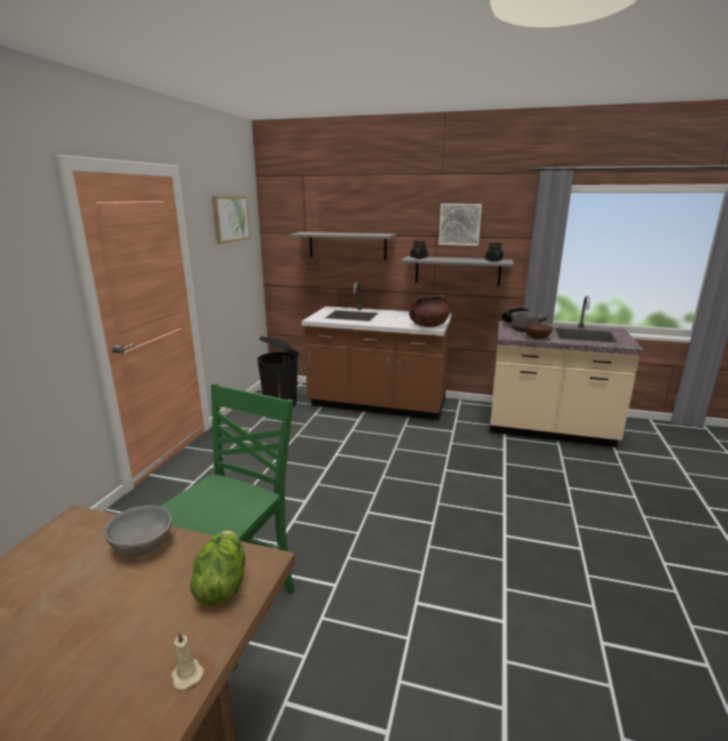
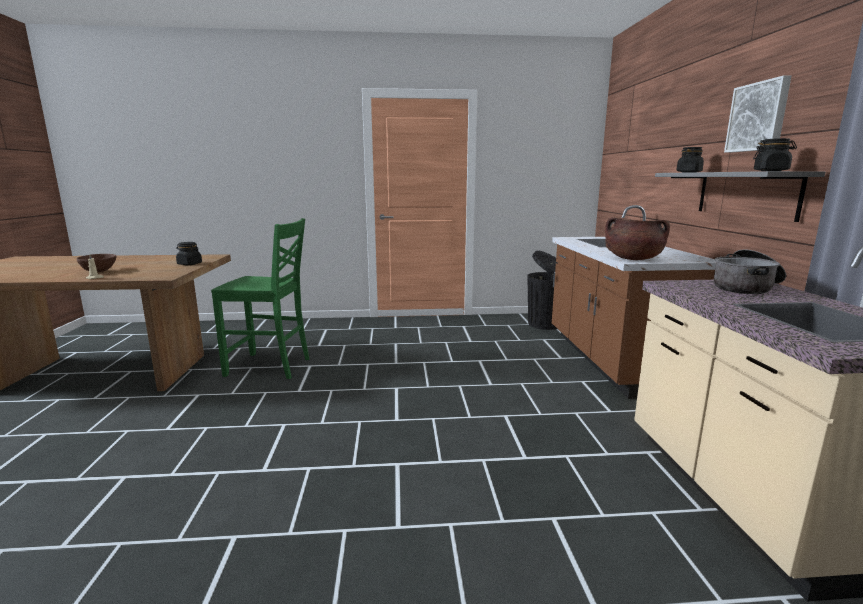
camera: 70 degrees right, 5 degrees down
(144, 546) = (189, 264): grey bowl -> black jar
(221, 585) = (151, 274): lettuce -> none
(230, 219) = (547, 136): picture -> none
(347, 245) = (651, 162): grey shelf -> none
(536, 338) = (699, 294): brown bowl -> brown bowl (100, 271)

